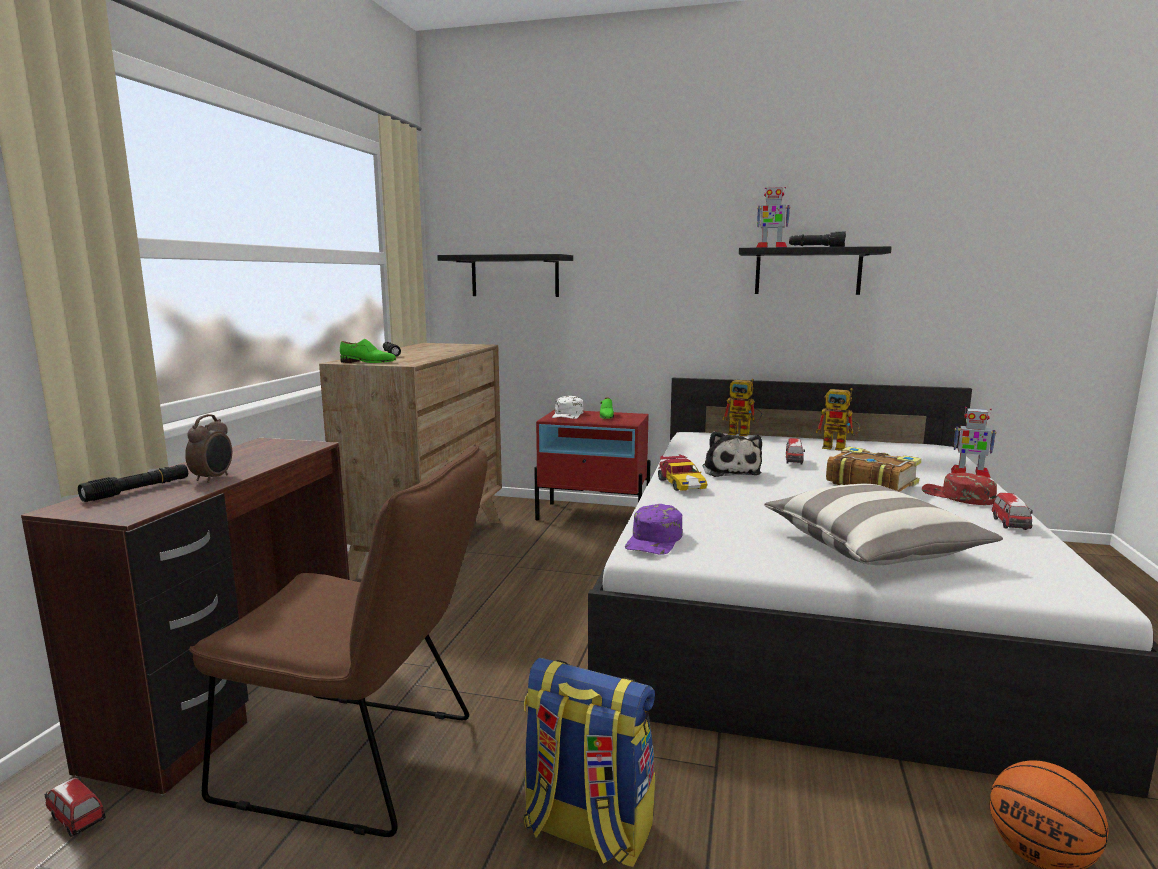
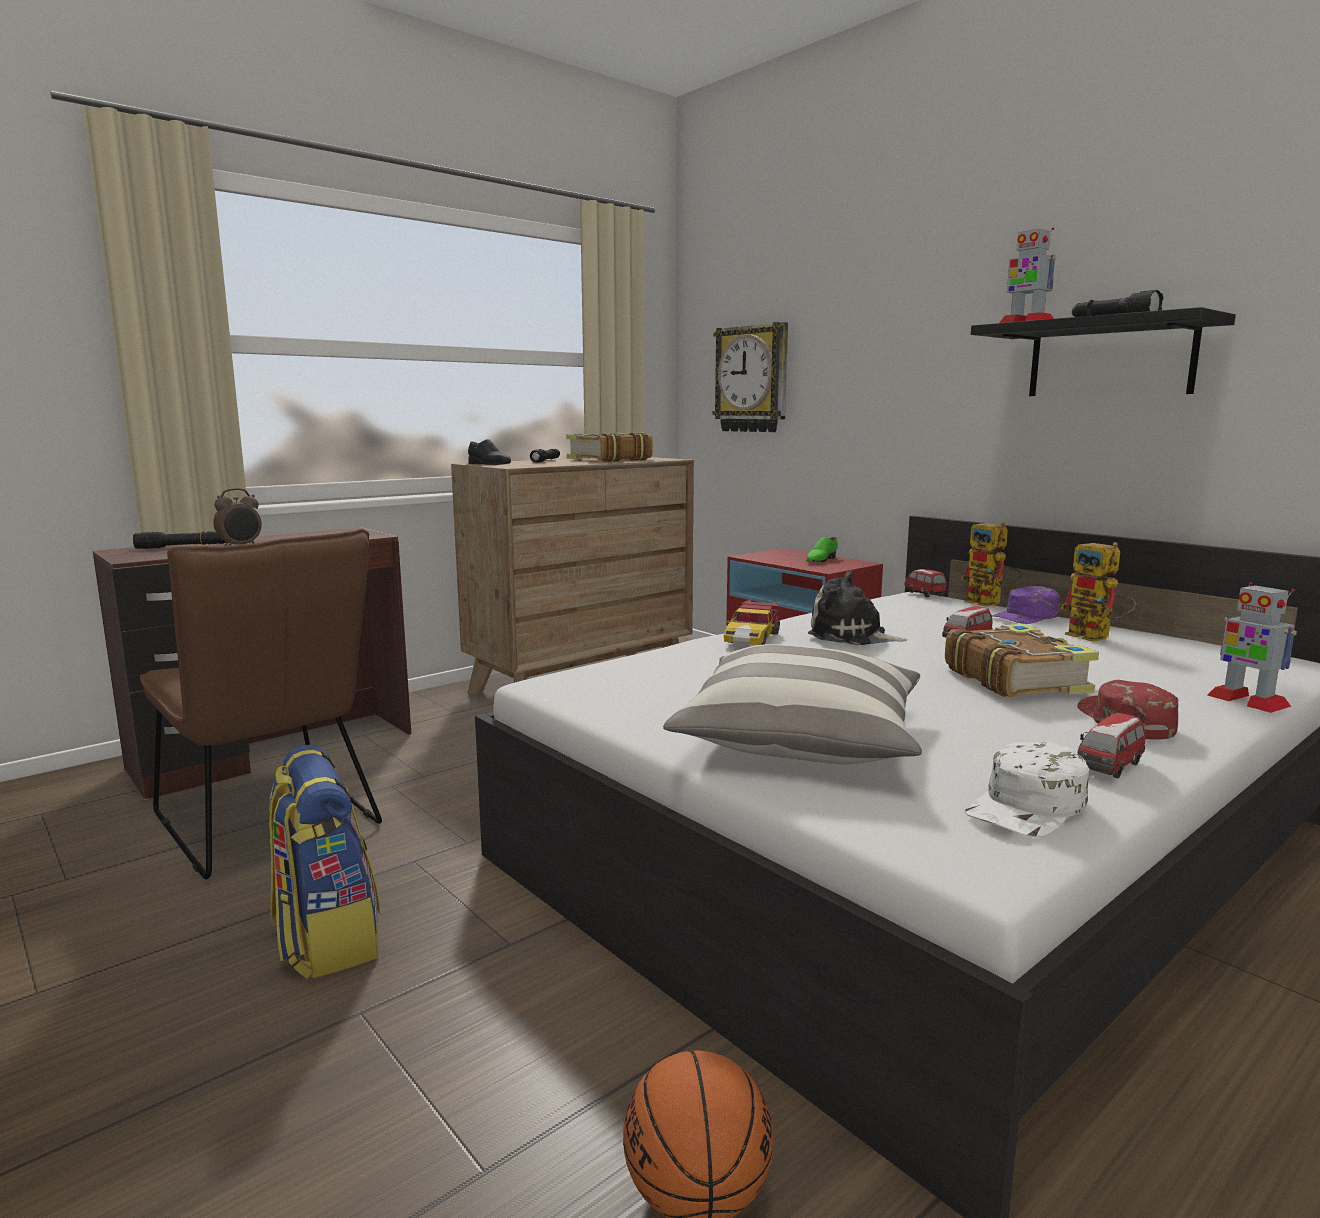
camera: 35 degrees right, 0 degrees up
(76, 819) = (90, 795): toy car -> toy car (924, 594)
(368, 362) = (489, 464): green shoe -> black shoe
(434, 349) = (608, 459): none -> book
(515, 276) = (752, 379): black shelf -> wall clock
(568, 415) = (779, 554): white cap -> white cap (1028, 807)
(654, 540) = (579, 677): purple cap -> purple cap (1026, 616)
(730, 471) = (852, 636): plush toy -> plush toy turned 90 degrees clockwise

